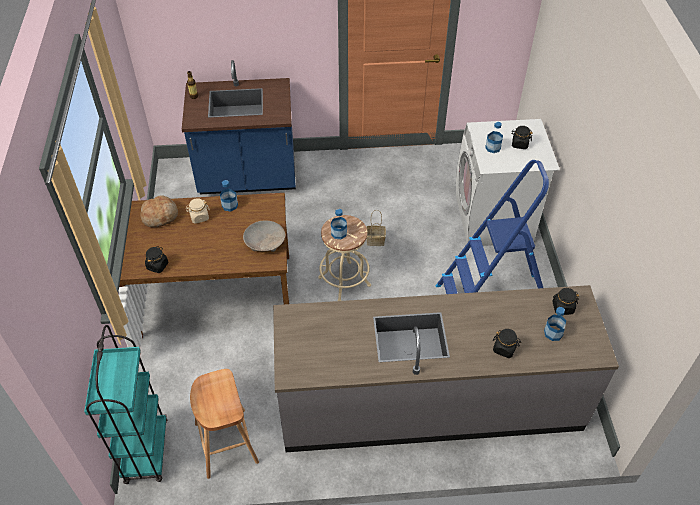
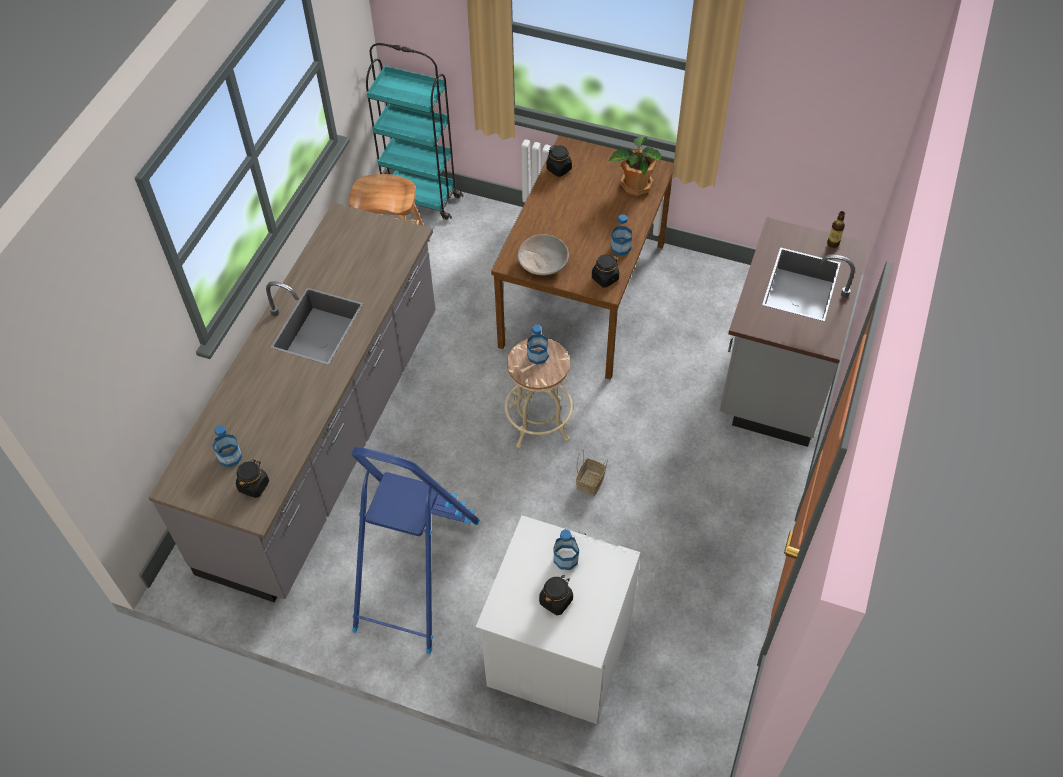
camera: 115 degrees right, 5 degrees up
(160, 216) = (635, 185): bread -> potted plant
(199, 217) = (615, 217): beige jar -> none
(248, 178) = (775, 377): blue counter -> grey counter
(504, 349) = (245, 400): black jar -> black jar (605, 278)

